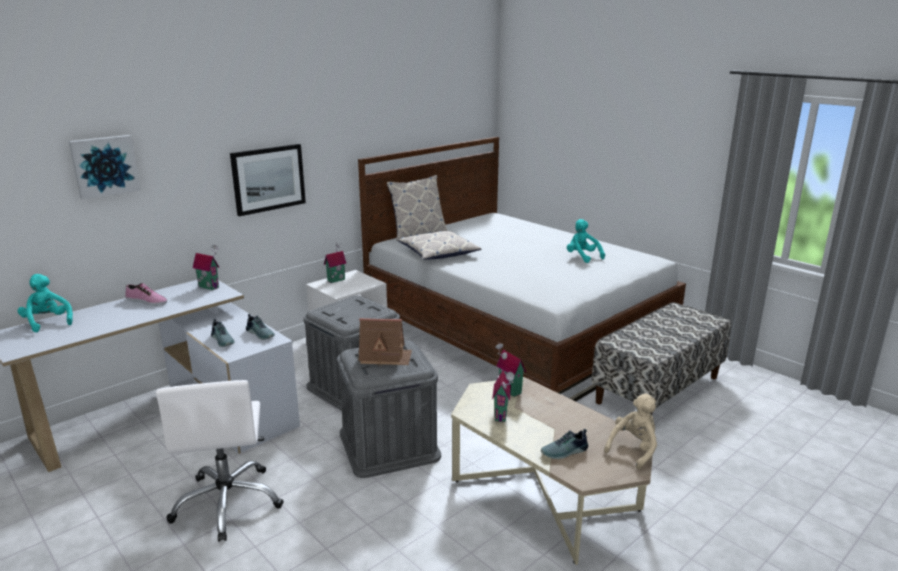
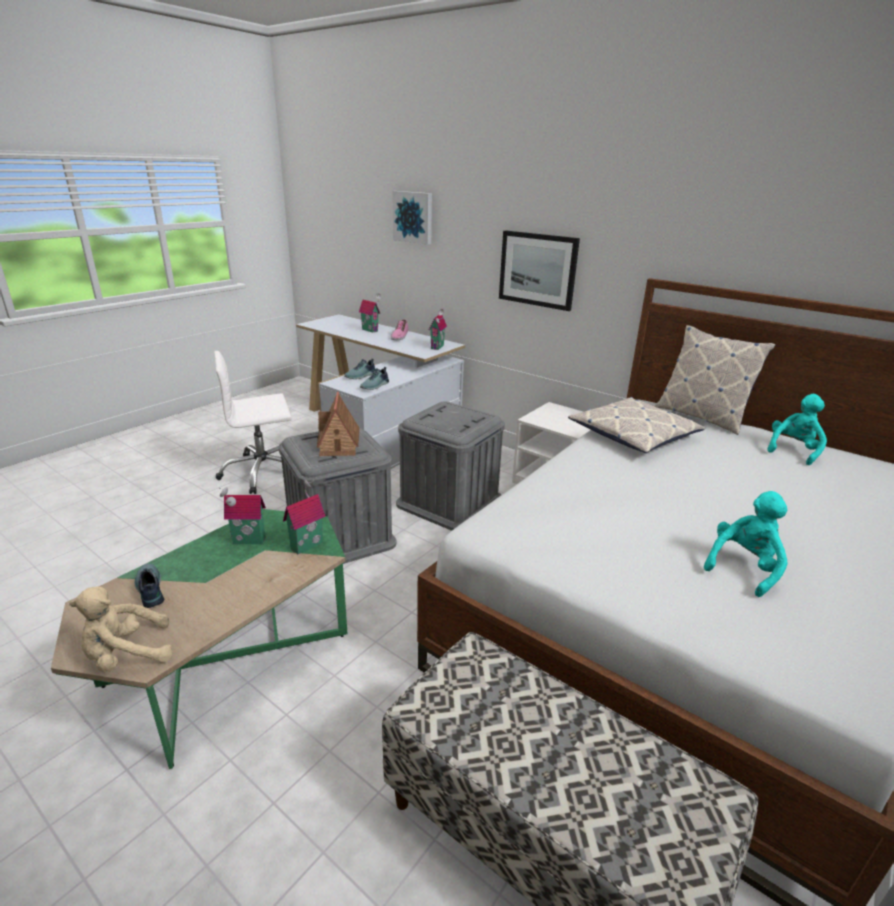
camera: 80 degrees right, 5 degrees up
(48, 322) = (356, 322): turquoise plush toy -> turquoise plush toy (793, 450)
(335, 280) = (571, 413): toy house -> toy house (371, 330)
(545, 495) = (230, 660): beige coffee table -> green coffee table
(633, 449) = (126, 656): beige plush toy -> beige plush toy turned 120 degrees clockwise

